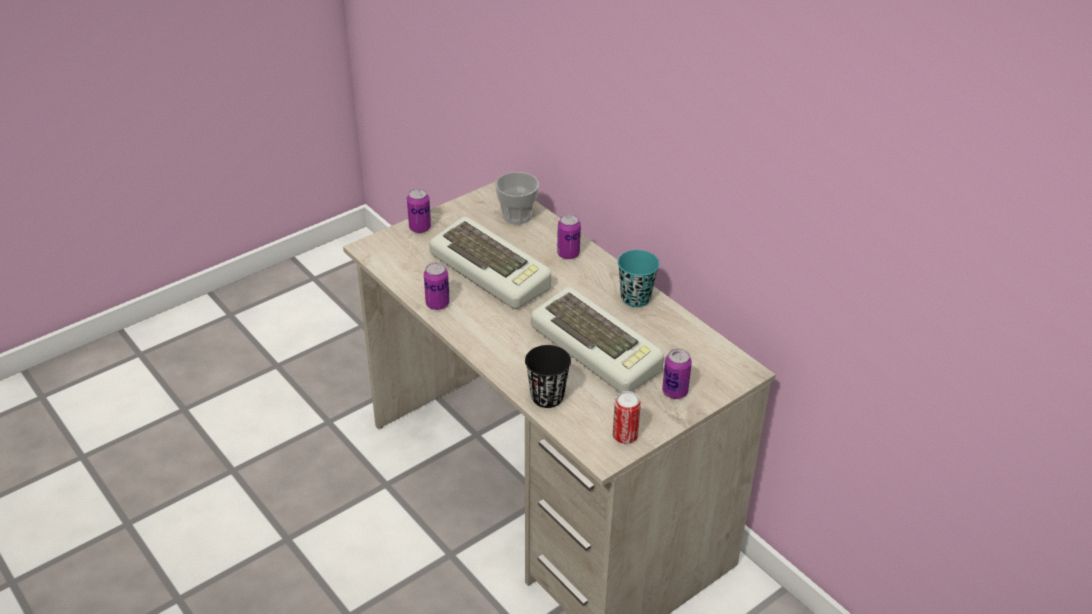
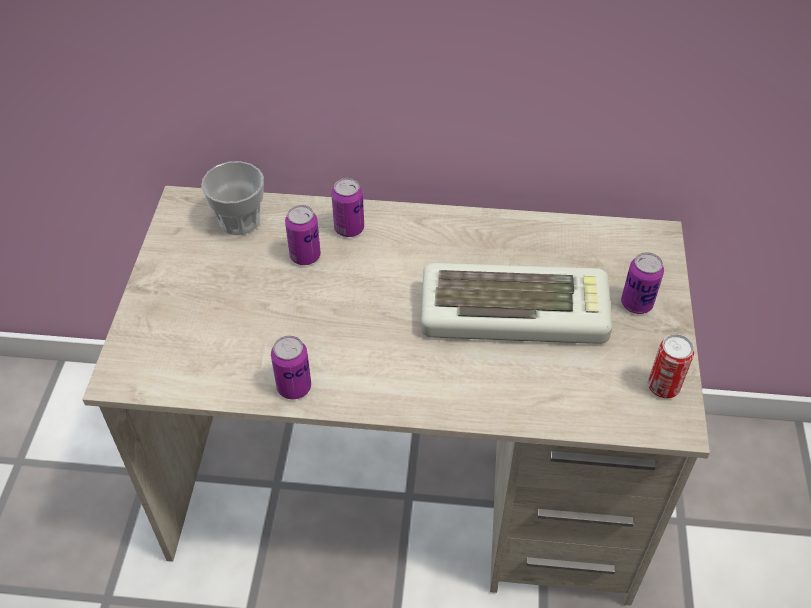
camera: 45 degrees left, 10 degrees up
(420, 228) = (149, 309): can -> can (305, 256)
(493, 271) = (299, 302): keyboard -> none
(547, 397) = (544, 404): black cup -> none
(635, 298) = (474, 231): turquoise cup -> none

